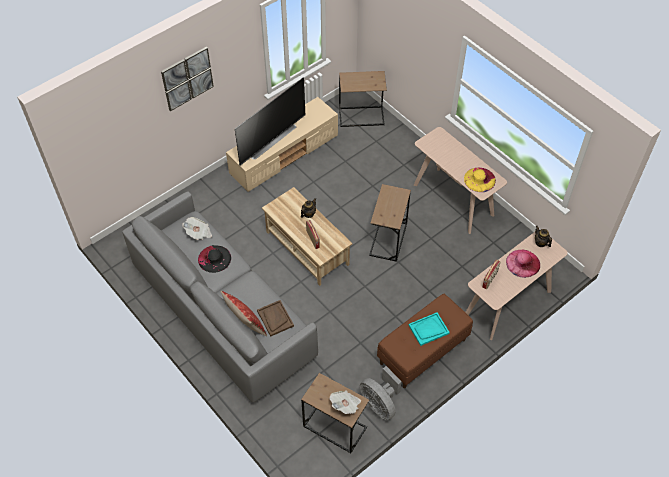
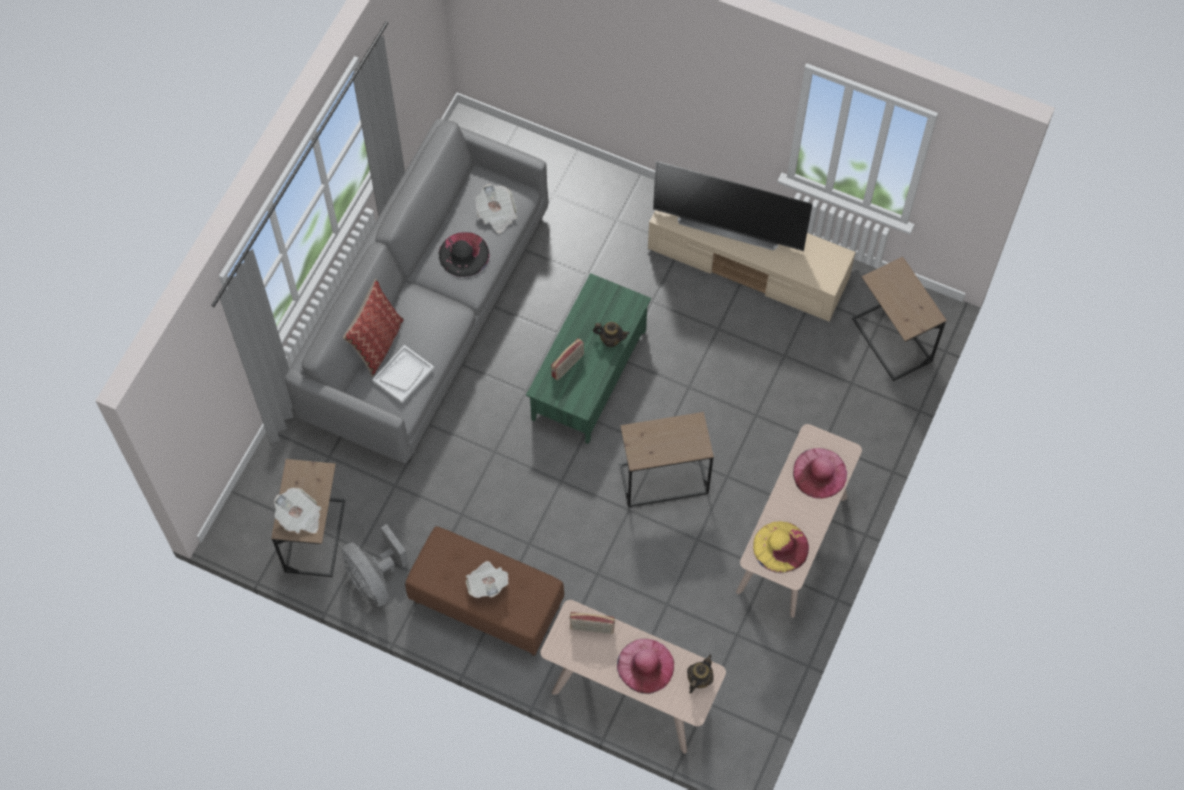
camera: 65 degrees right, 10 degrees up
(187, 78) = (656, 49): picture -> none
(275, 318) = (403, 374): brown tray -> white tray
(307, 248) = (589, 374): beige coffee table -> green coffee table
(380, 404) = (375, 579): grey fan -> grey fan turned 60 degrees counterclockwise
(428, 329) = (487, 583): turquoise tray -> newspaper
(445, 148) = (819, 473): none -> pink hat

